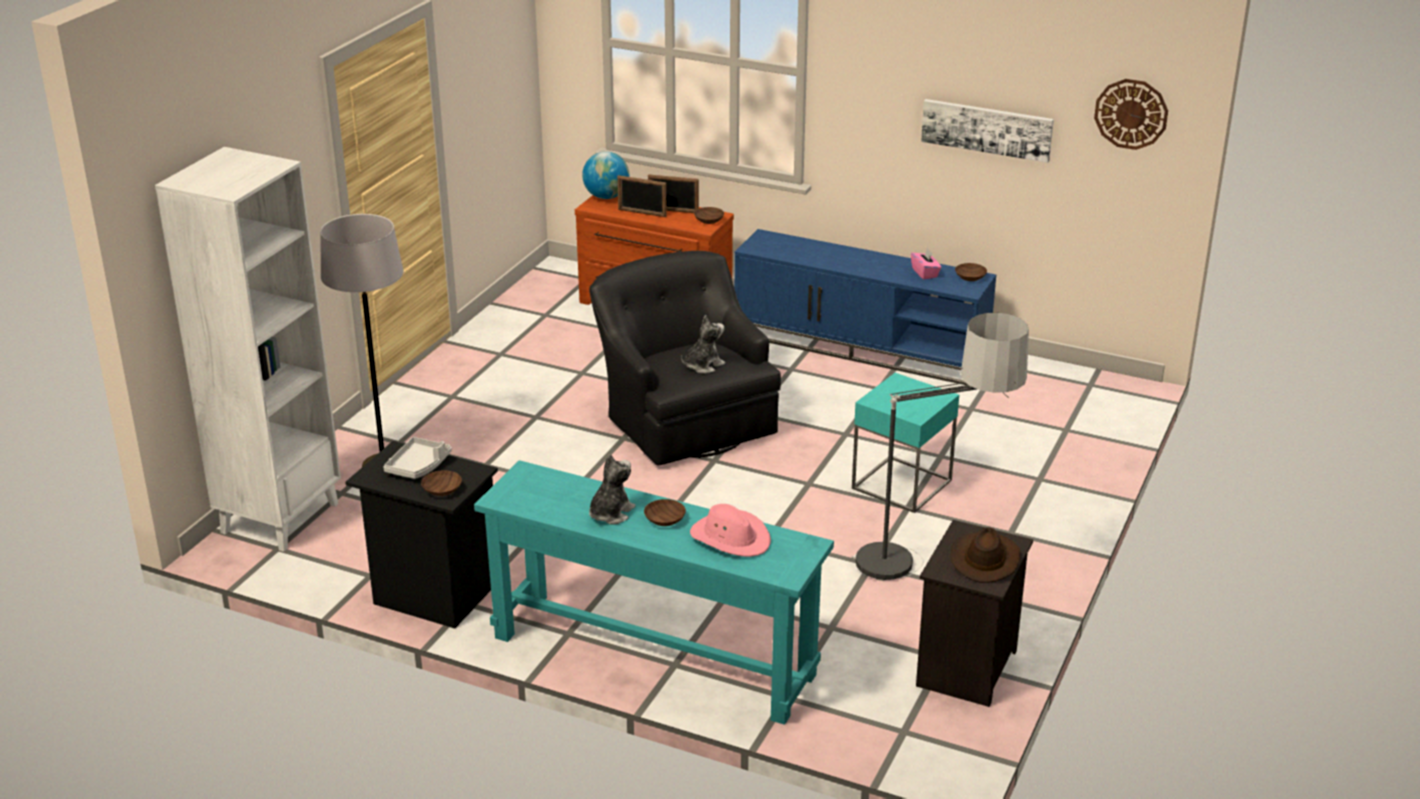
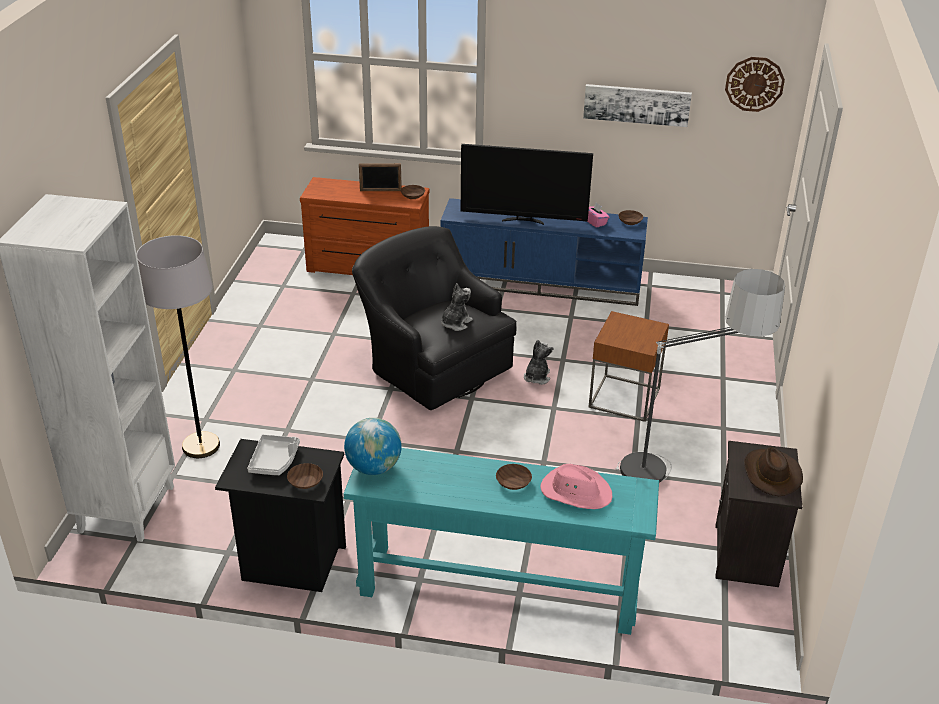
camera: 15 degrees left, 5 degrees up
(606, 197) = (321, 184): globe -> globe (373, 467)
(610, 513) = (465, 484): plush toy -> plush toy (536, 377)
(642, 213) = (356, 195): picture frame -> none
(836, 262) = (523, 220): none -> television
(901, 484) = (624, 398): turquoise side table -> brown side table

